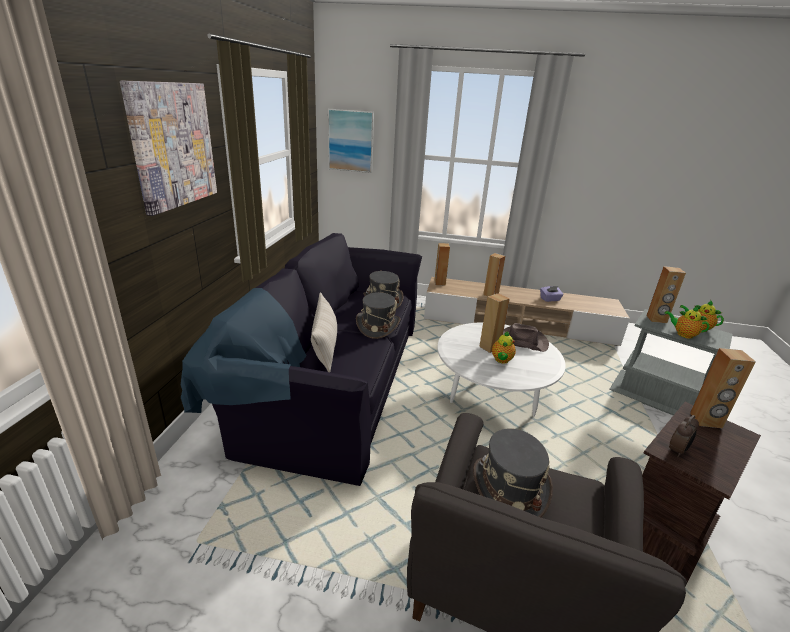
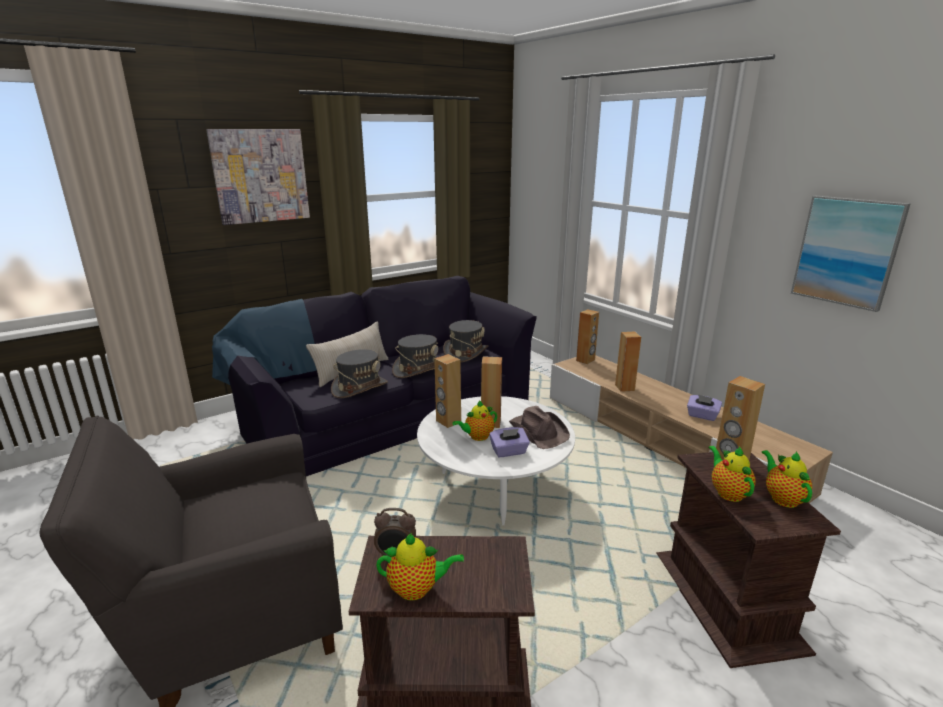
camera: 45 degrees right, 5 degrees down
(351, 141) = (535, 184): picture -> picture (846, 251)
(509, 489) = (238, 498): grey hat -> grey hat (359, 388)
(534, 361) = (509, 452): none -> purple tissue box
(659, 396) = (728, 600): grey side table -> brown side table
(706, 420) = (500, 560): brown speaker -> brown speaker (448, 421)
(720, 460) = (417, 589): none -> teapot

